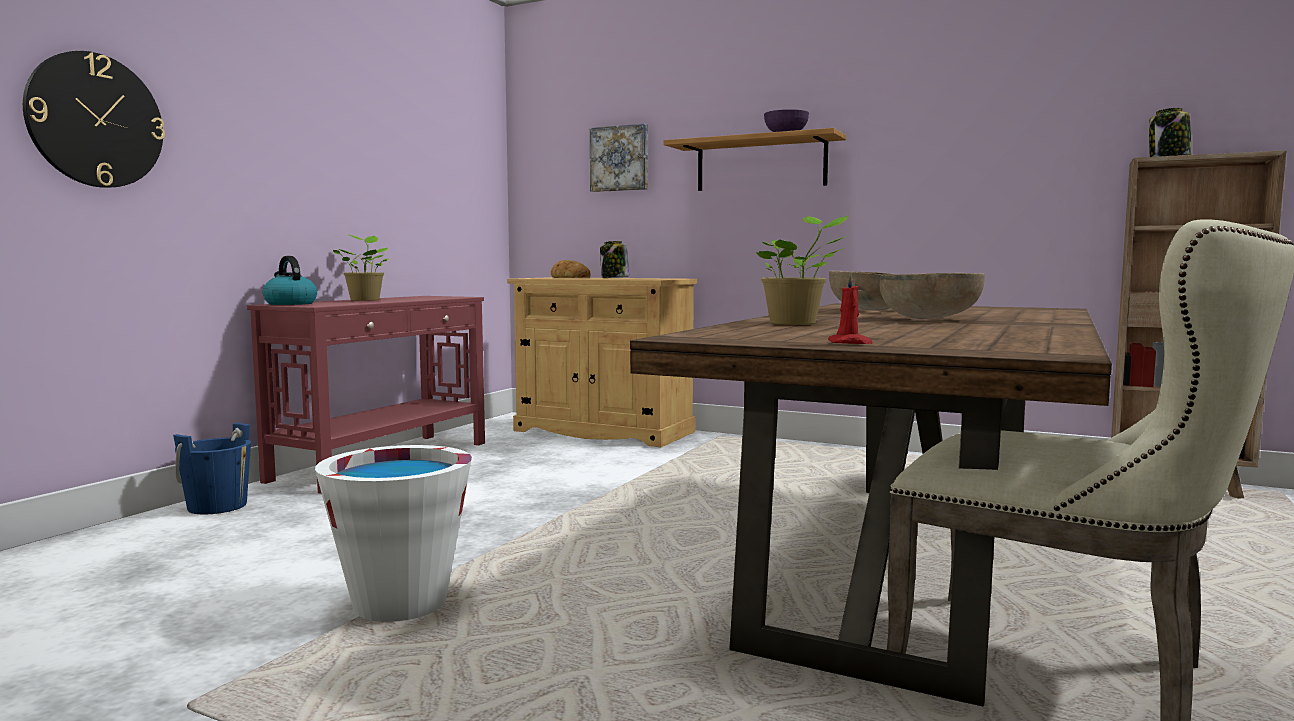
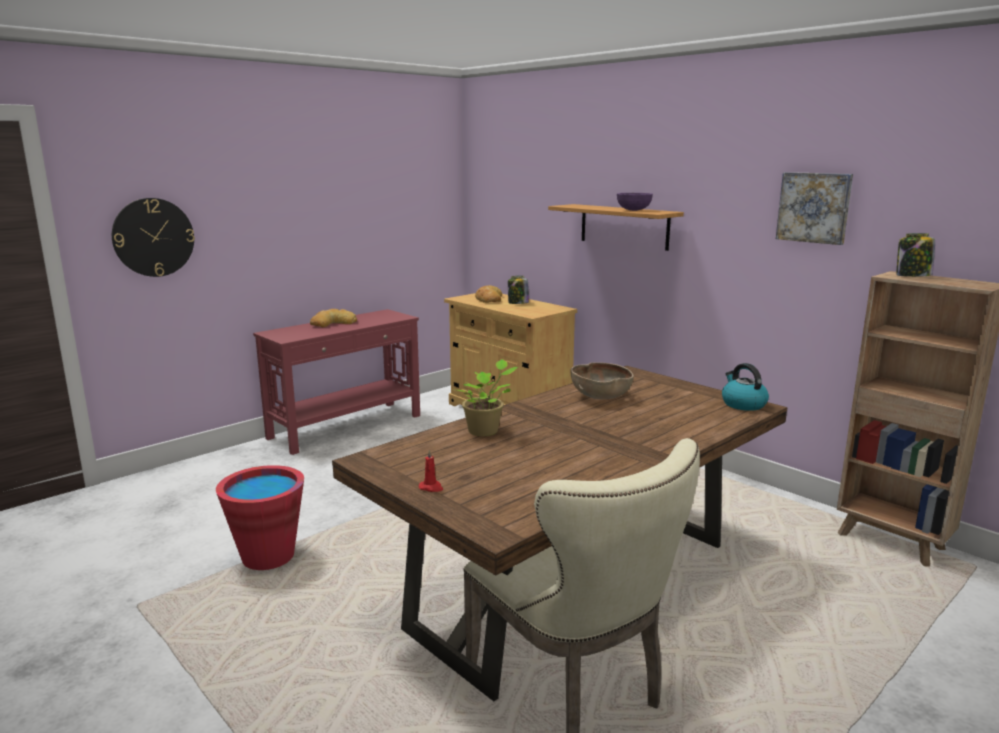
camera: 20 degrees right, 10 degrees up
(217, 506) = (231, 457): blue bucket -> none
(290, 304) = (277, 332): kettle -> kettle (743, 404)
(365, 300) = (332, 323): potted plant -> bread
(400, 604) = (268, 557): white bucket -> red bucket
(620, 158) = (532, 207): picture -> picture (814, 207)
(929, 319) = (592, 430): brown bowl -> none

